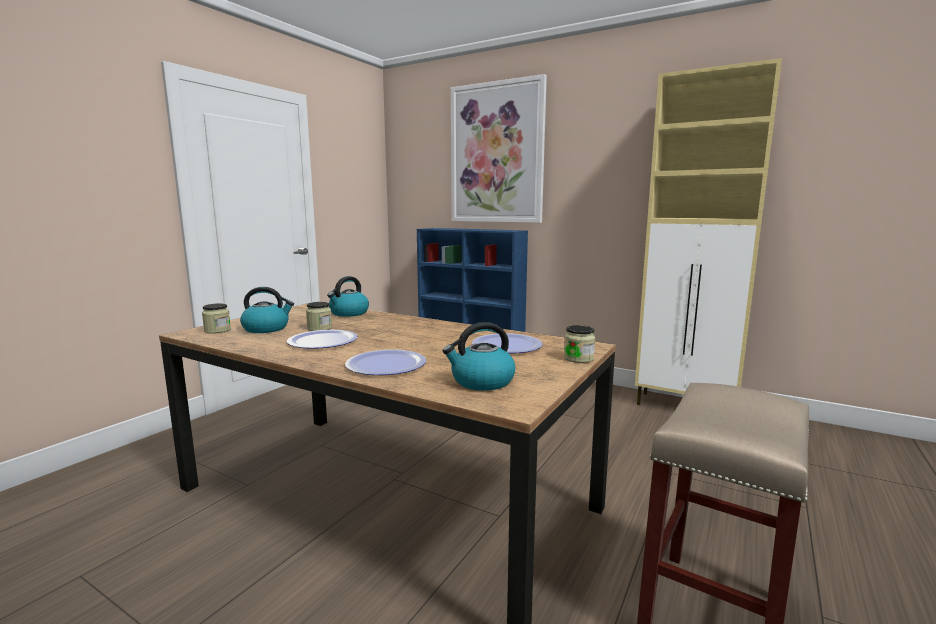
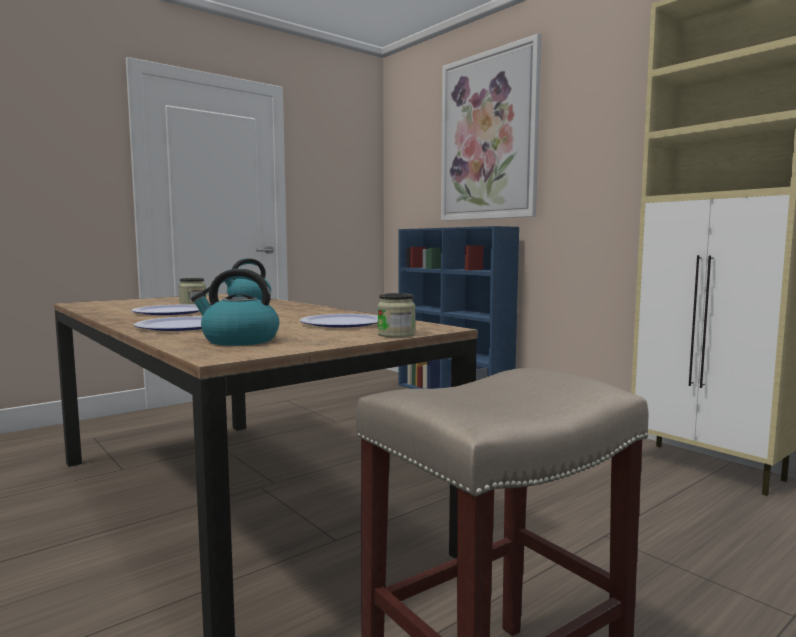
camera: 20 degrees right, 5 degrees down
(217, 330) = (104, 303): jar -> none
(267, 328) = (147, 304): kettle -> none

